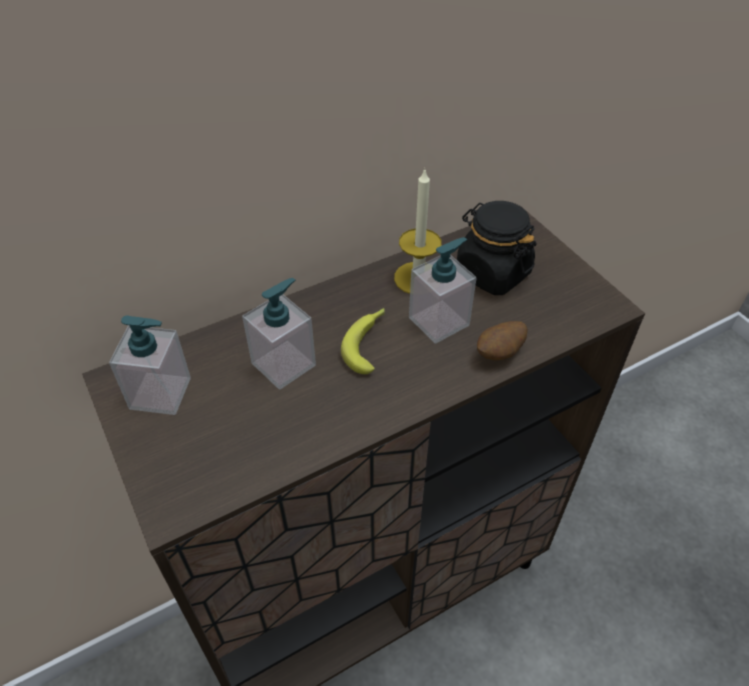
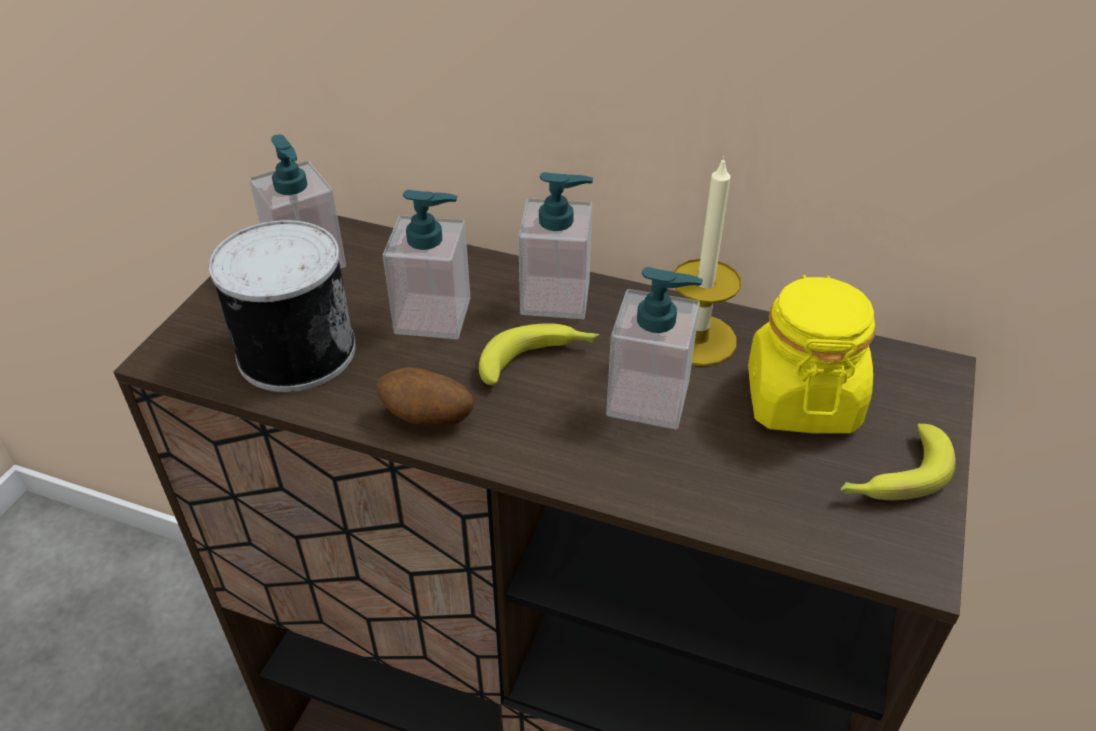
camera: 50 degrees right, 5 degrees down
(240, 444) = (293, 350): none -> can
(327, 307) = (556, 297): none -> soap dispenser
(492, 273) = (801, 400): black jar -> yellow jar
(500, 353) = (664, 486): potato -> potato (427, 418)
(562, 279) = (893, 477): none -> banana

